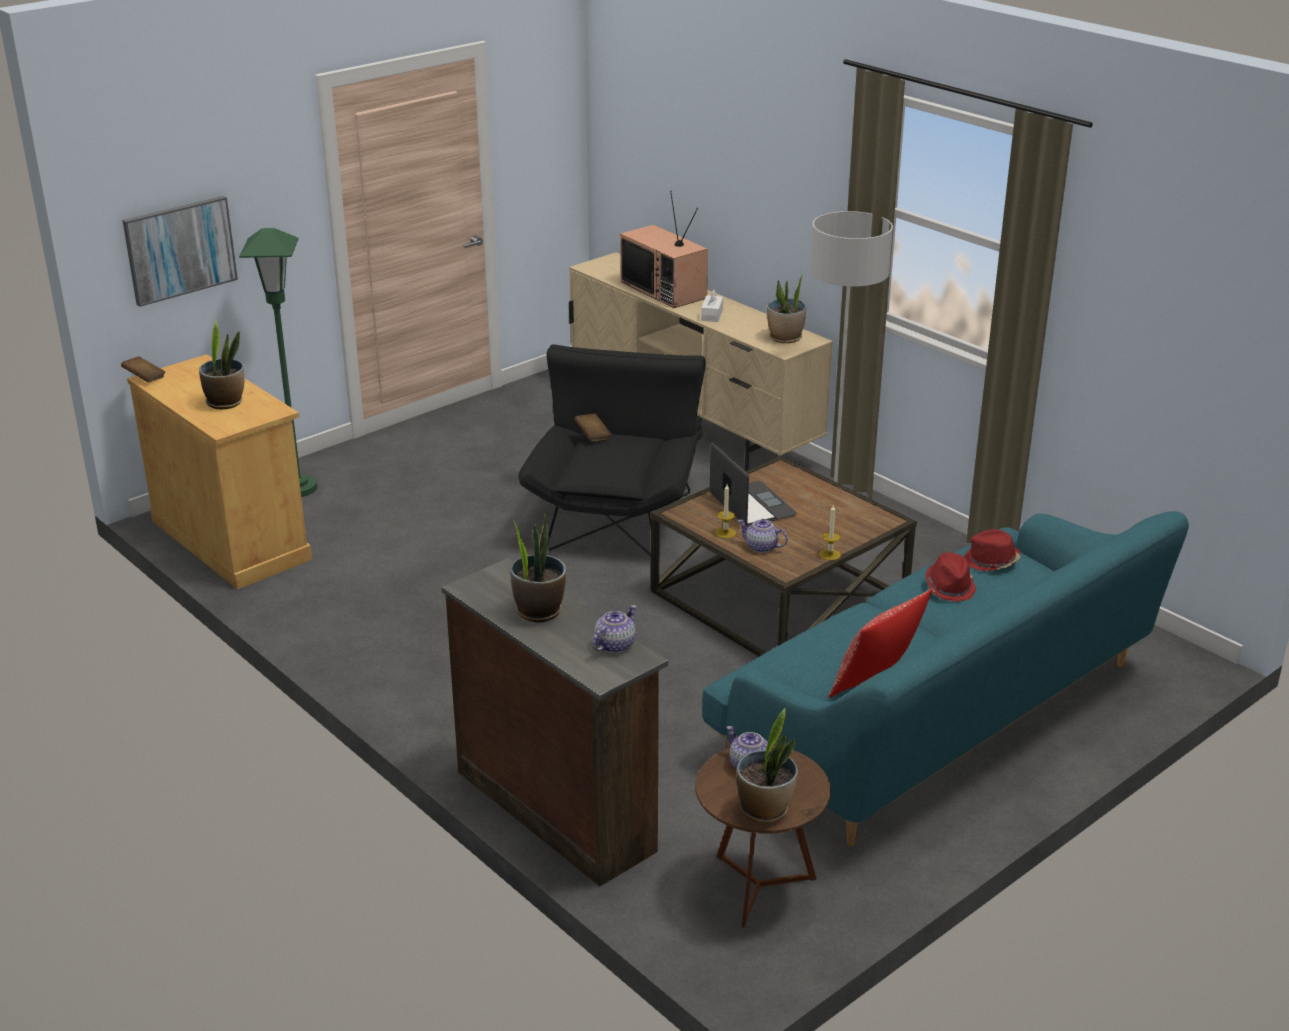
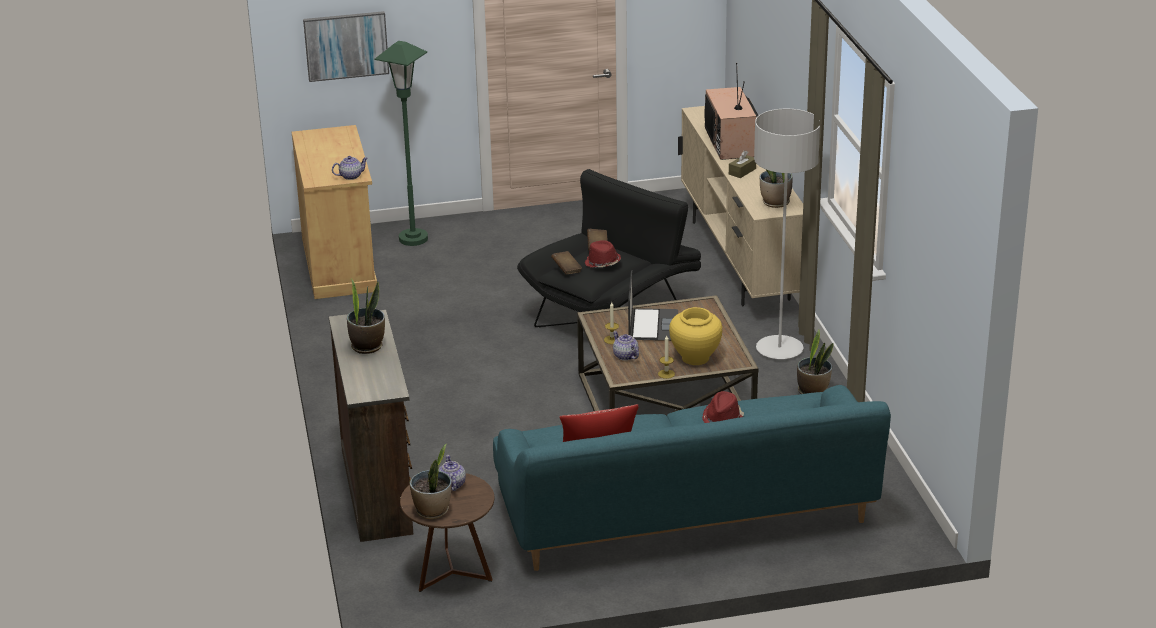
camera: 30 degrees right, 0 degrees up
(144, 378) = (301, 134): brown book -> brown book (566, 269)
(225, 402) = (334, 163): potted plant -> potted plant (813, 392)
(614, 645) = (387, 379): teapot -> teapot (350, 176)
(712, 315) = (742, 171): white tissue box -> brown tissue box
(839, 528) = (695, 358): none -> yellow vase
(991, 562) = (775, 410): red hat -> red hat (602, 263)

